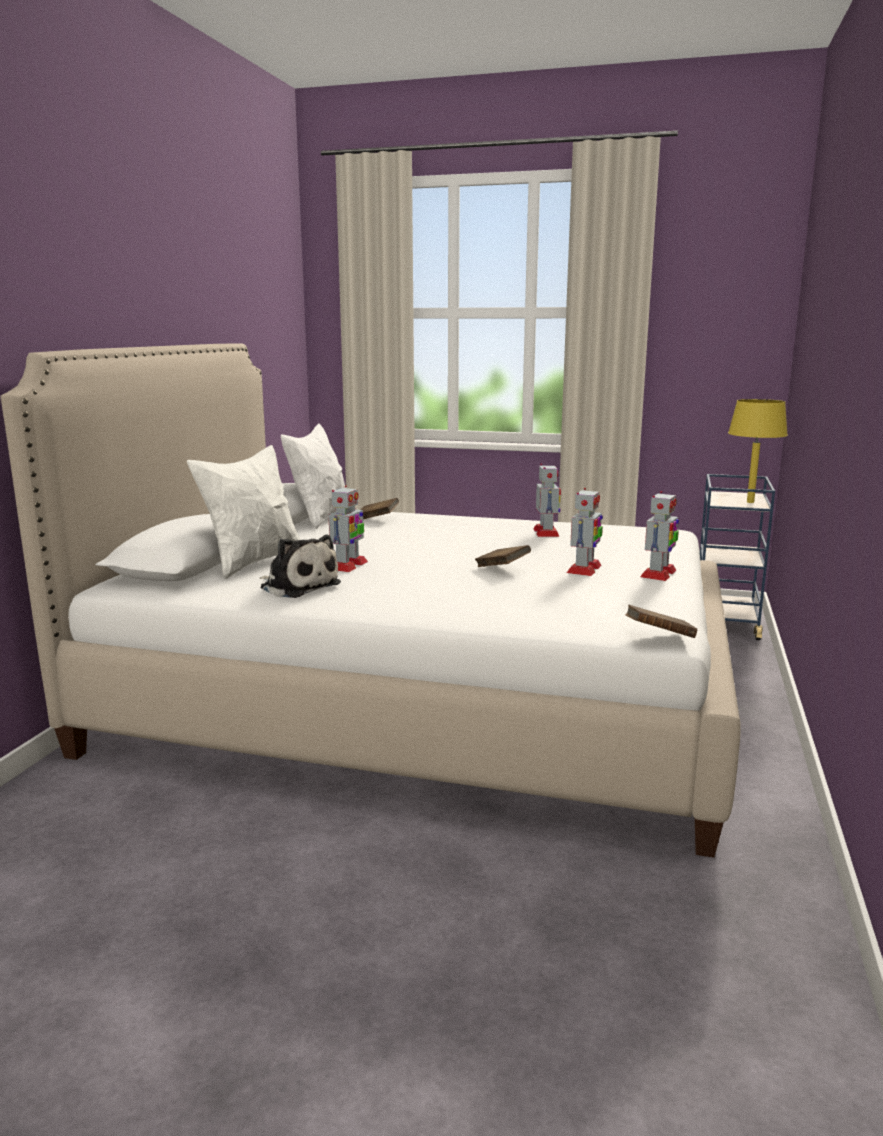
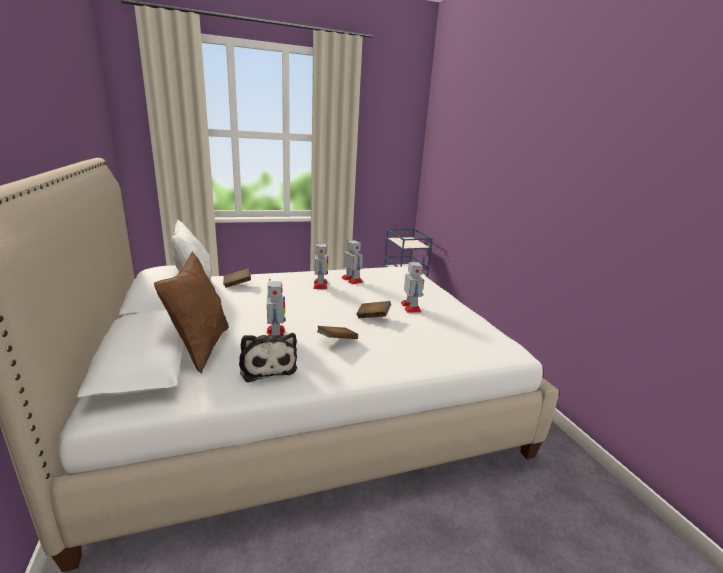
camera: 35 degrees left, 5 degrees up
(253, 562) = (200, 348): white pillow -> brown pillow
(298, 586) = (267, 366): plush toy -> plush toy turned 60 degrees clockwise
(658, 574) = (447, 303): toy robot -> toy robot (320, 285)
(659, 637) = (515, 355): brown book -> brown book (337, 341)
(750, 502) = (416, 244): yellow table lamp -> none

